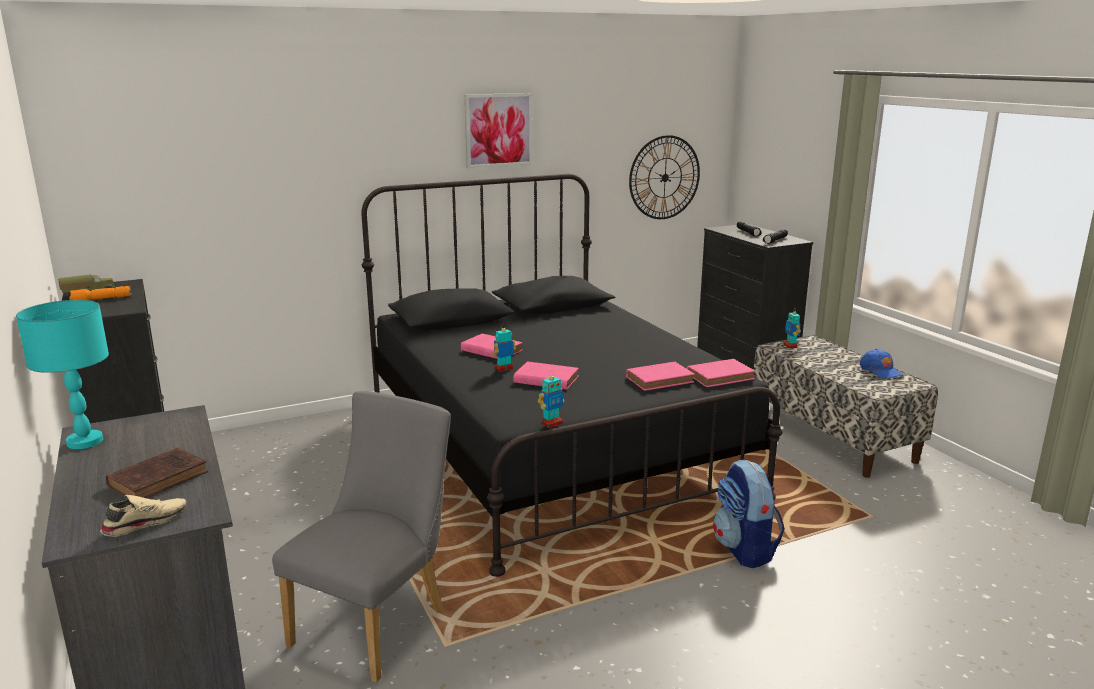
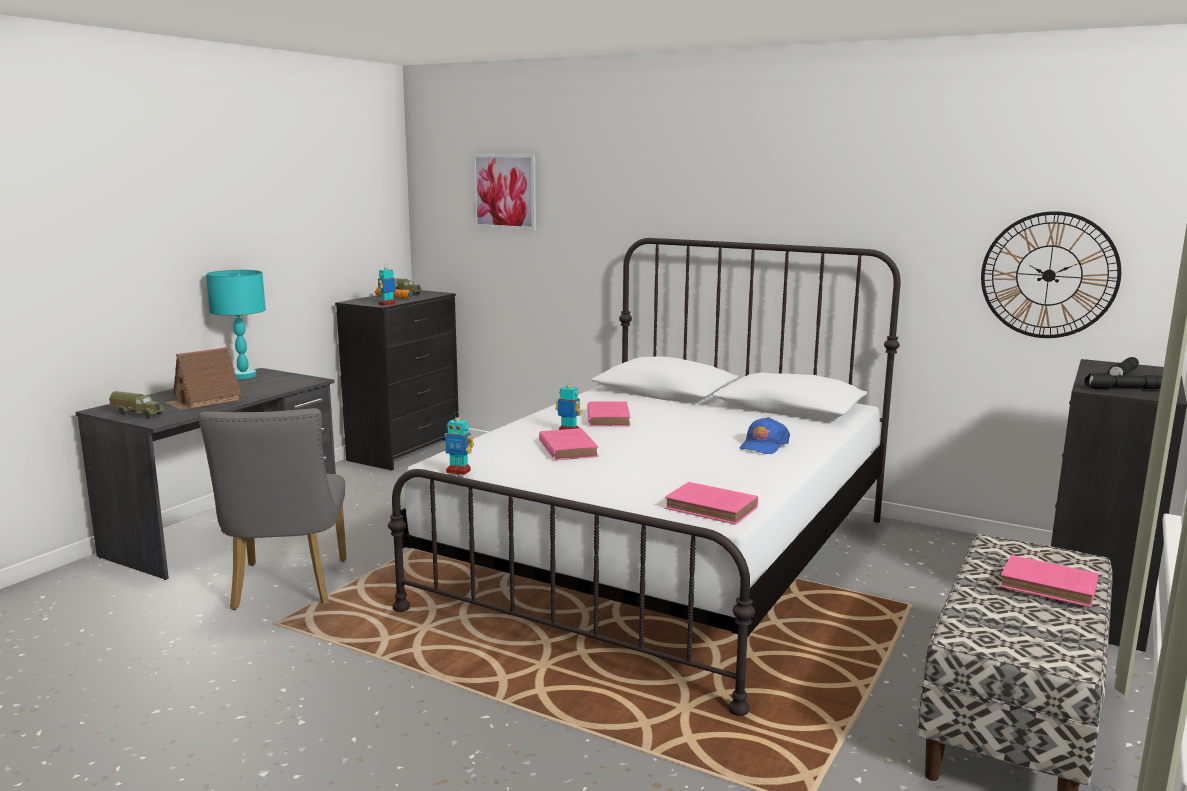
camera: 55 degrees right, 5 degrees down
(145, 522) = (138, 414): beige shoe -> toy truck
(160, 478) = (204, 401): brown book -> toy house
(377, 622) = (287, 588): grey chair -> grey chair turned 90 degrees clockwise
(498, 130) = (790, 187): picture -> picture (505, 191)
(551, 448) = (666, 560): black bed -> white bed
(661, 379) = (650, 486): pink book -> pink book (1051, 587)
(745, 550) = (591, 725): backpack -> none
(790, 346) = (1023, 551): toy robot -> toy robot (387, 304)
(880, 371) = (1064, 627): blue cap -> blue cap (763, 445)

